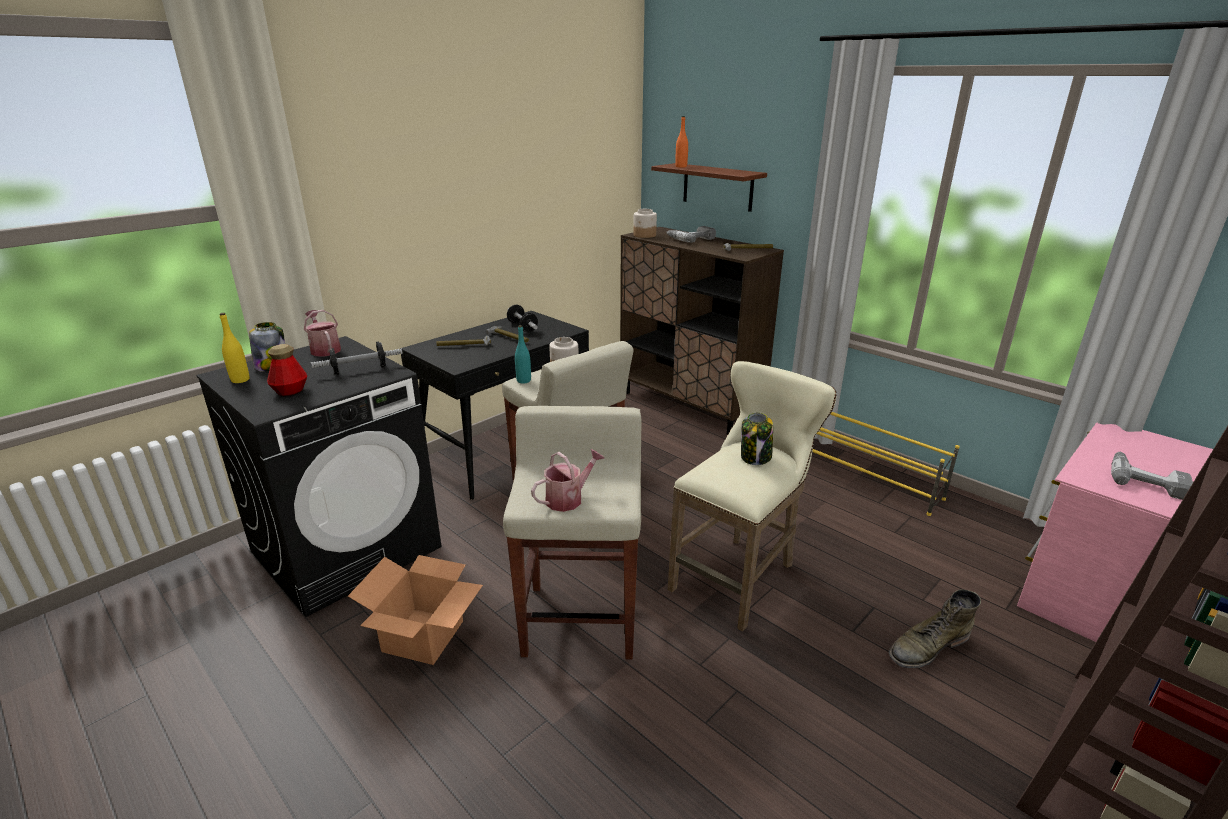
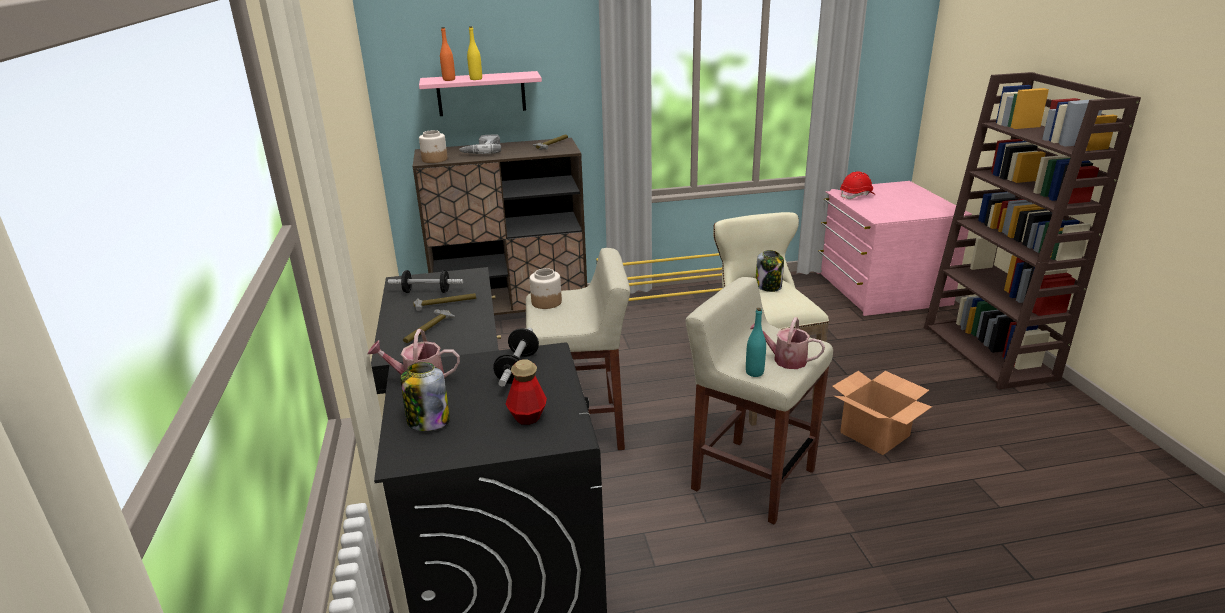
camera: 55 degrees left, 0 degrees up
(240, 380) = (444, 446): yellow bottle -> yellow bottle (476, 79)
(423, 635) = (703, 576): cardboard box -> cardboard box (873, 434)
(523, 380) = (545, 326): turquoise bottle -> turquoise bottle (754, 372)
(568, 498) = (785, 359): watering can -> watering can turned 60 degrees counterclockwise
(717, 187) = (481, 93): brown shelf -> pink shelf
(927, 647) = (877, 357): green boot -> none
(1128, 445) = (857, 196): none -> red hard hat
(1145, 480) = (892, 207): power drill -> none

